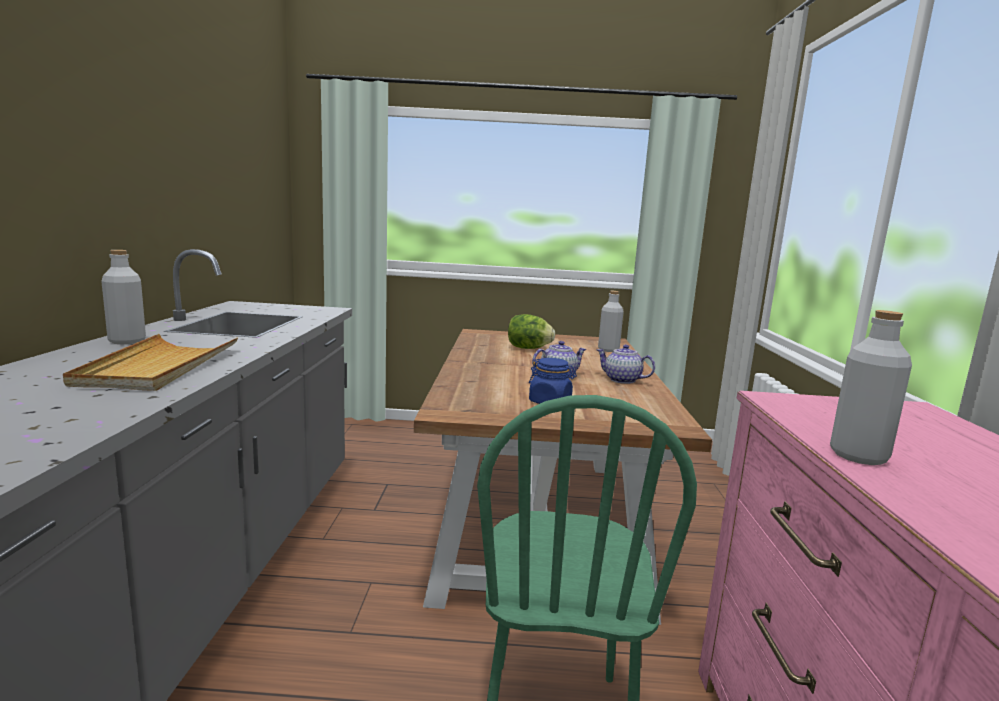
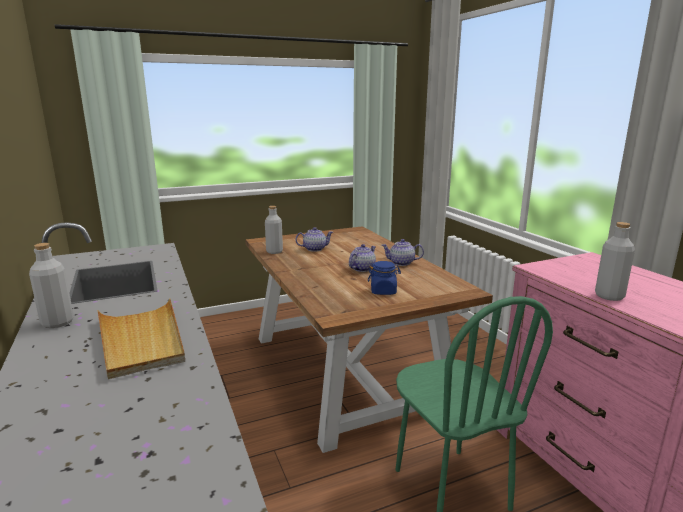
camera: 25 degrees left, 5 degrees up
(528, 348) = (315, 249): lettuce -> teapot
(608, 350) = (364, 239): grey bottle -> grey bottle (274, 251)

